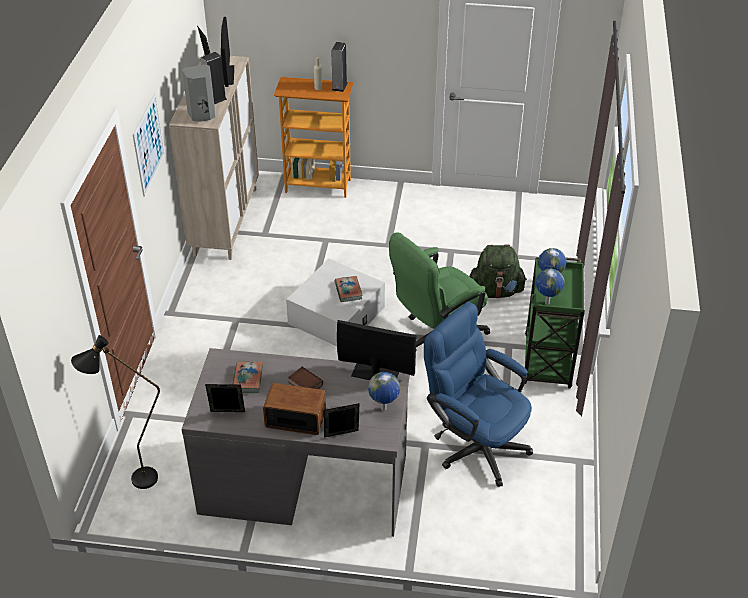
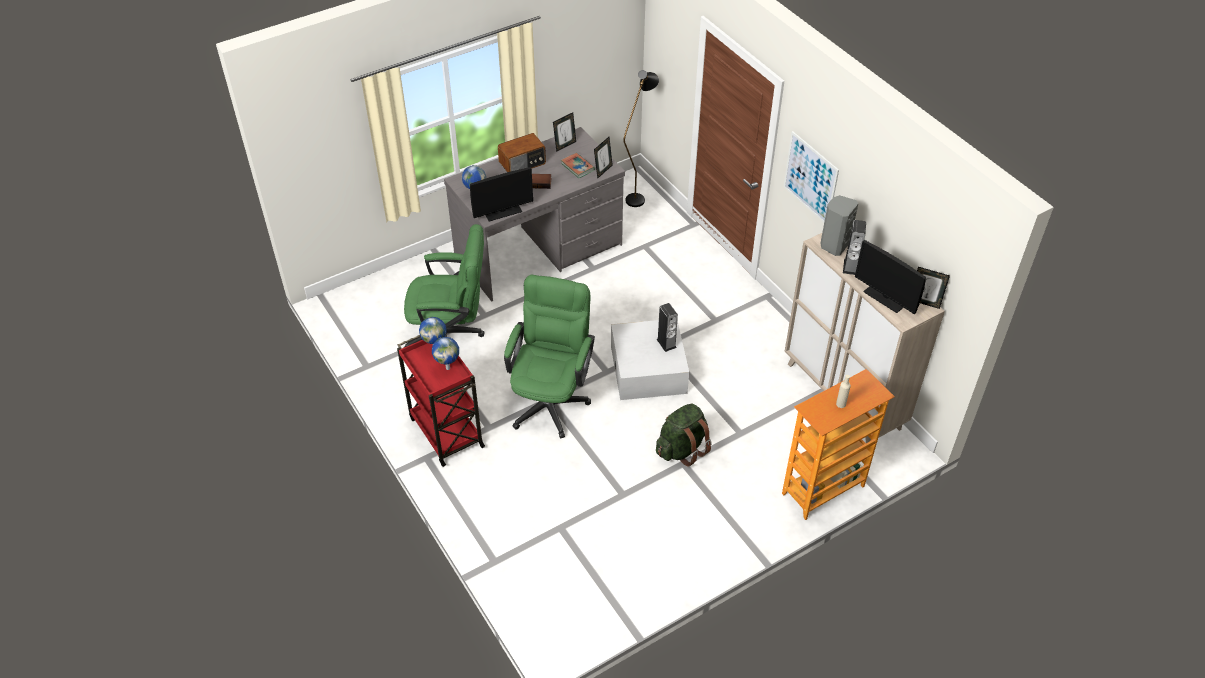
camera: 140 degrees right, 5 degrees up
(339, 86) = (825, 419): speaker -> speaker (666, 343)
(341, 436) = (485, 169): picture frame -> picture frame (603, 171)
(348, 291) = (639, 353): book -> none
(474, 444) = (451, 335): blue office chair -> green office chair
(495, 291) = (544, 475): green backpack -> green backpack (682, 449)
(547, 362) = (445, 431): green cart -> red cart

